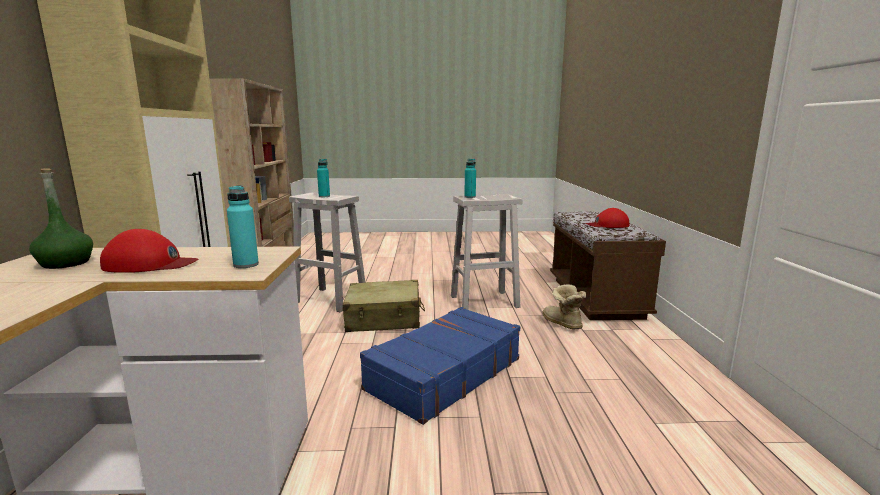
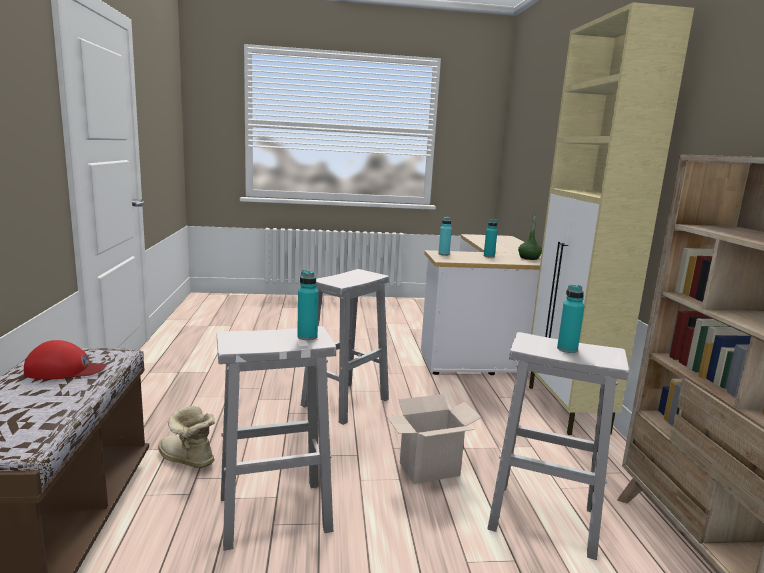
camera: 175 degrees right, 0 degrees up
(150, 264) = (489, 256): red cap -> turquoise bottle
(384, 319) = (428, 470): beige suitcase -> cardboard box
(443, 374) = (346, 402): blue suitcase -> white stool
(561, 324) = (186, 460): boot -> boot turned 150 degrees clockwise

